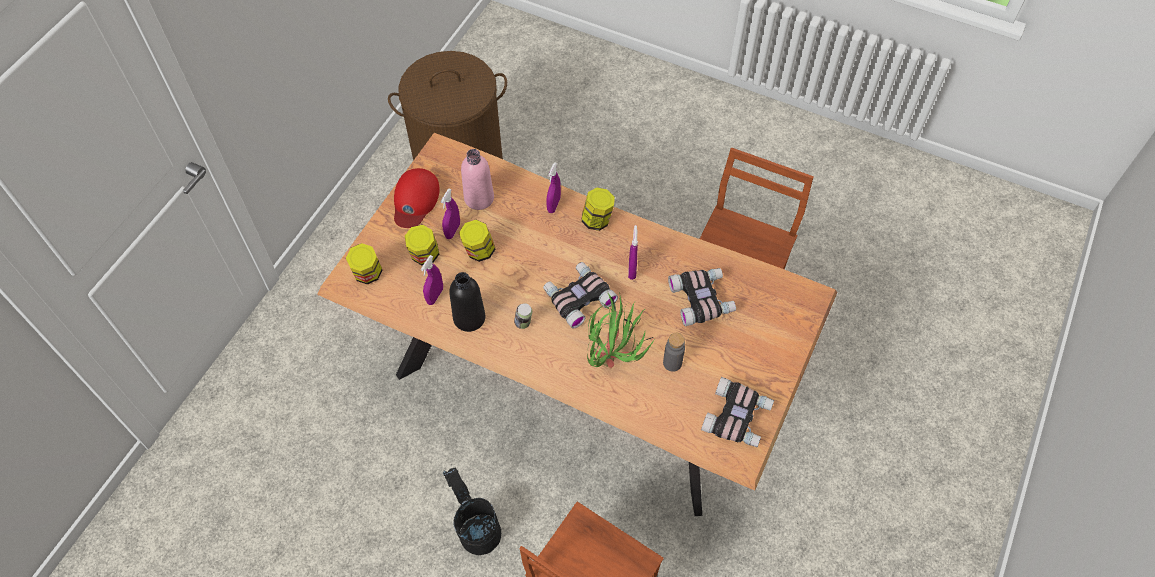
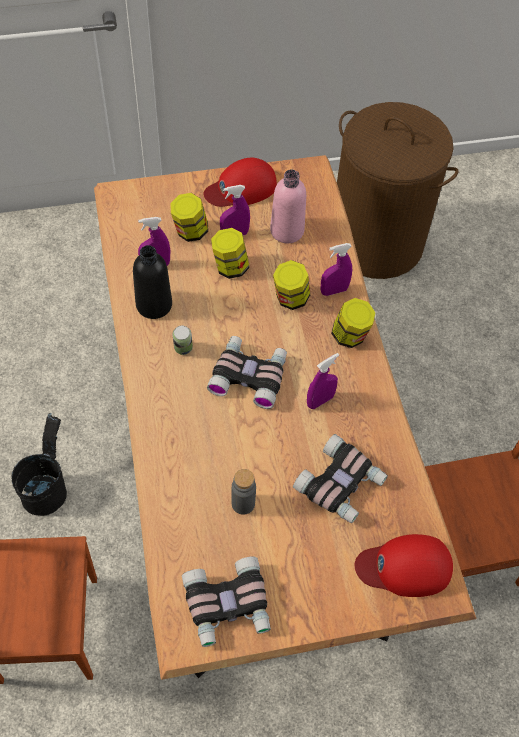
camera: 50 degrees right, 0 degrees up
(368, 274) = (136, 205): jar -> jar (290, 298)
(614, 356) = (209, 447): potted plant -> none
(783, 303) = (405, 567): none -> red cap

